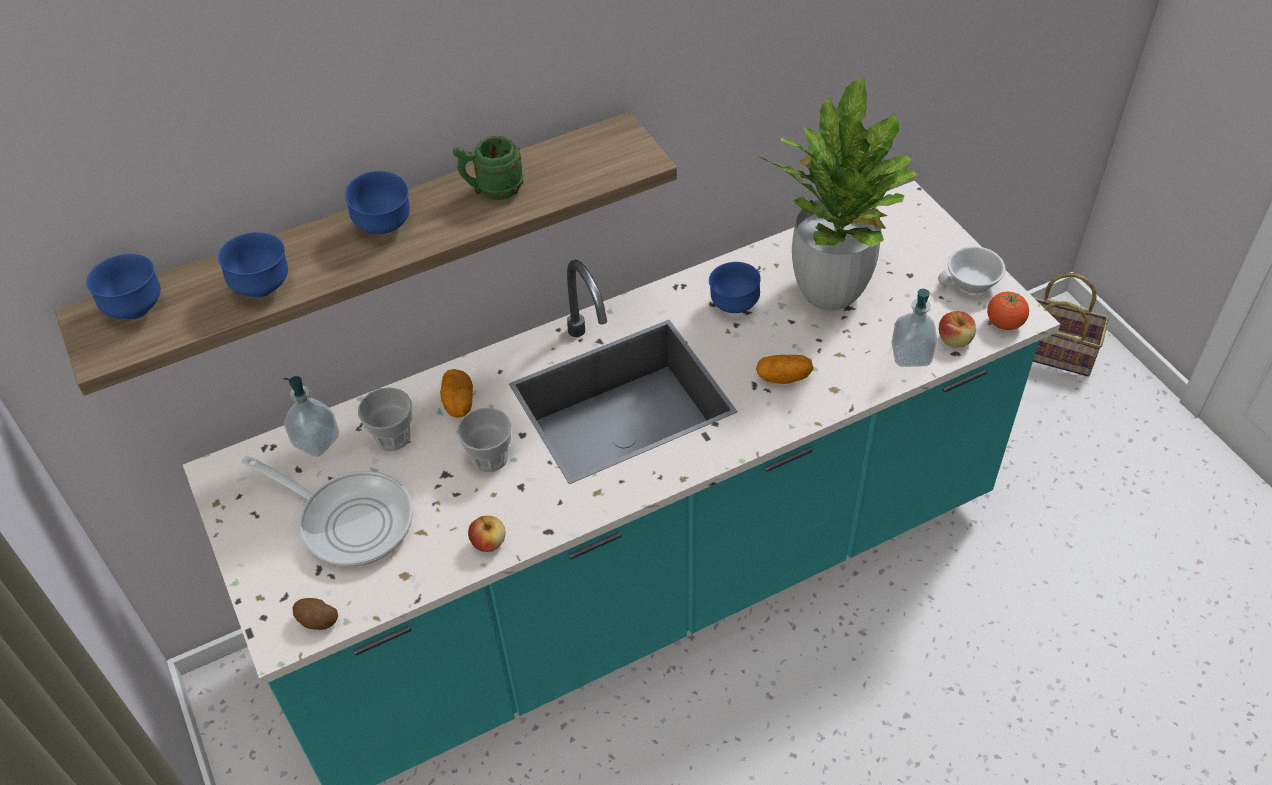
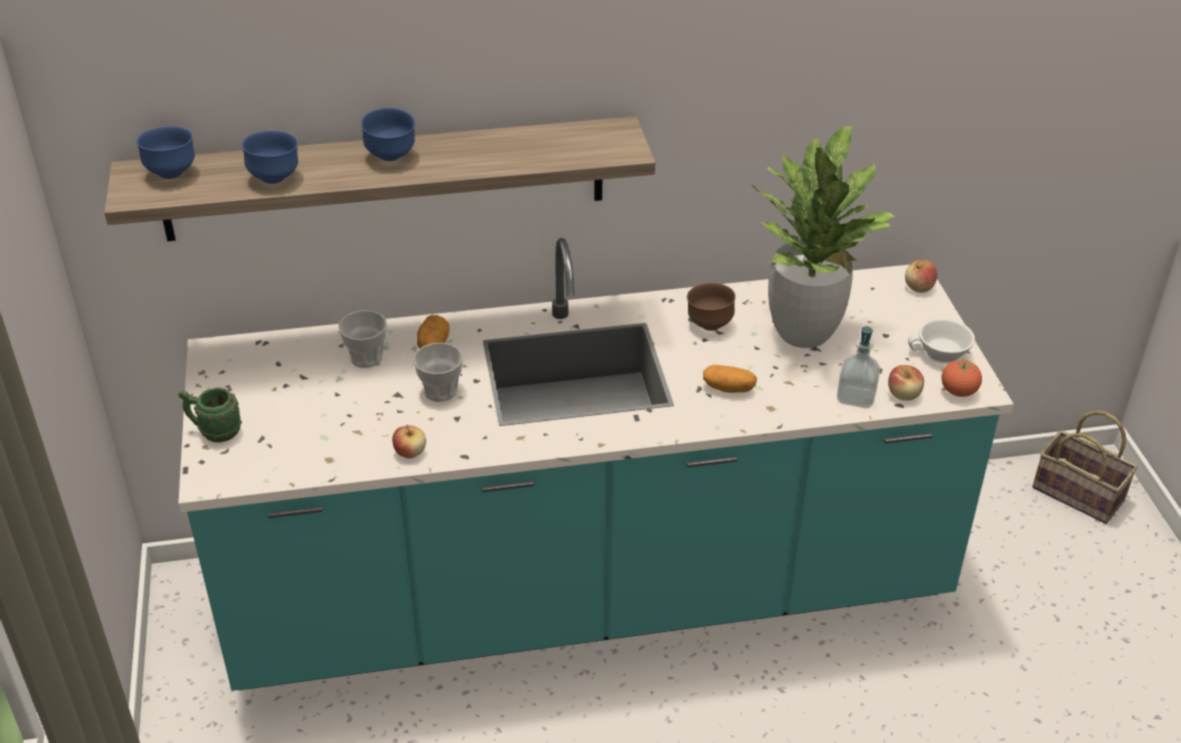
camera: 15 degrees right, 10 degrees down
(316, 441) = (302, 346): soap dispenser -> none
(317, 621) = (243, 474): potato -> none
(349, 520) = (303, 409): frying pan -> none
(492, 190) = (491, 149): green mug -> green mug (214, 432)
(733, 306) = (709, 325): blue bowl -> brown bowl
(918, 211) = (919, 287): none -> apple

